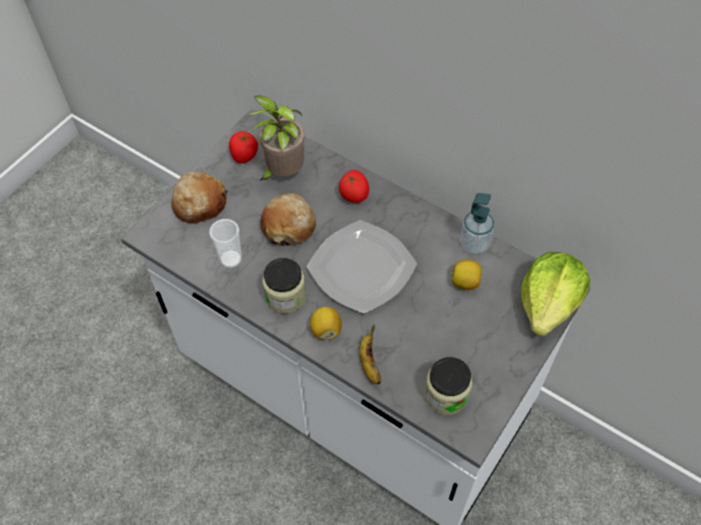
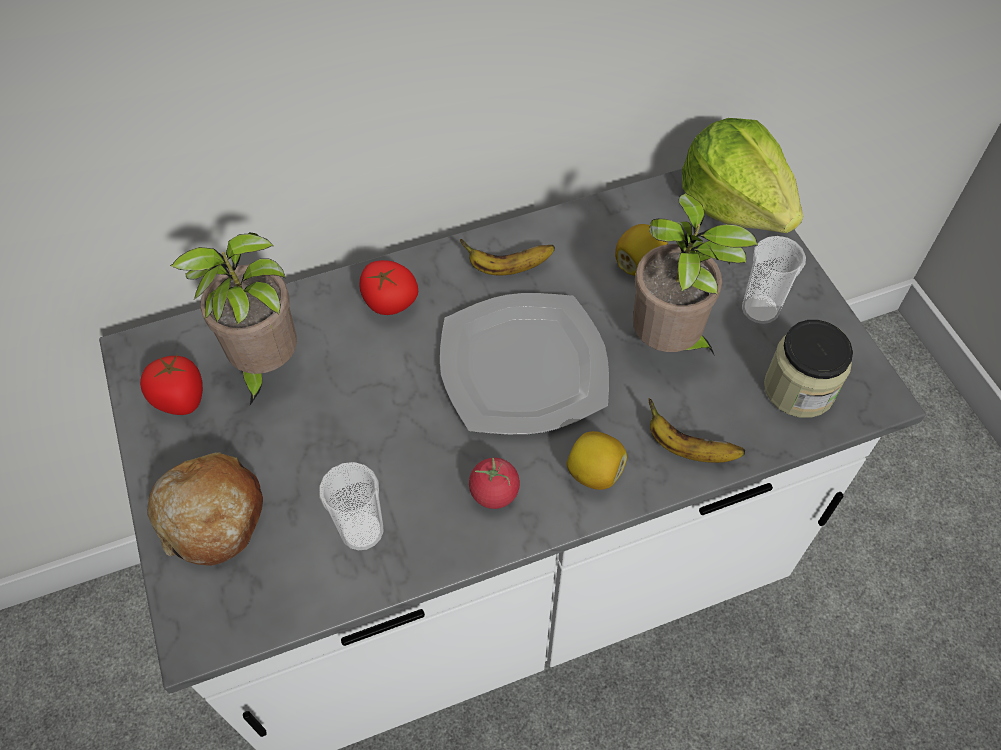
camera: 55 degrees left, 0 degrees up
(285, 296) = (494, 492): jar -> tomato
(289, 225) = (370, 414): bread -> none
(414, 228) = (508, 268): none -> banana
(426, 322) = (669, 343): none -> potted plant
(474, 244) = (587, 221): soap dispenser -> none
(483, 352) = (760, 310): none -> cup

